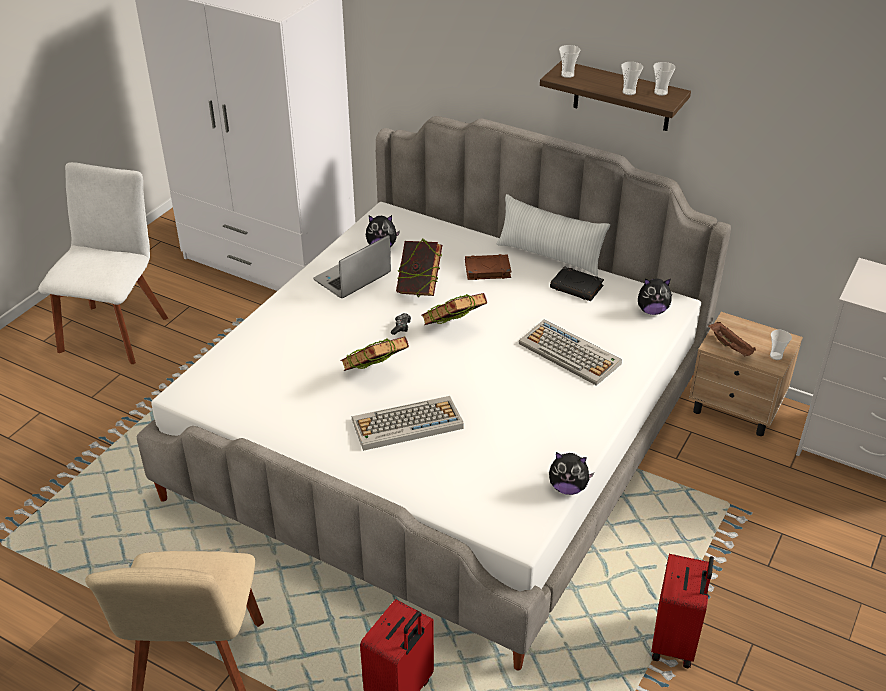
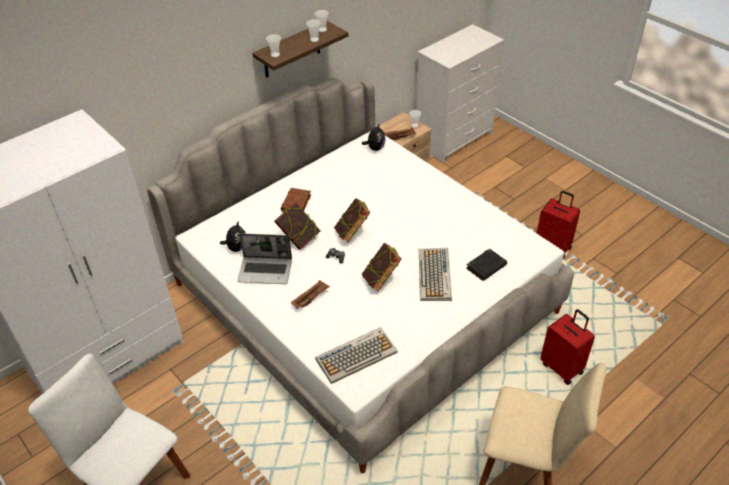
camera: 70 degrees left, 5 degrees up
(318, 324) = (311, 299): none -> brown tray
(352, 278) = (266, 271): laptop -> laptop turned 60 degrees counterclockwise
(549, 256) = (297, 172): white pillow -> none
(568, 488) = (511, 221): plush toy -> none
(570, 354) = (399, 190): keyboard -> keyboard (357, 355)
(577, 287) = (336, 170): black book -> black book (486, 266)

